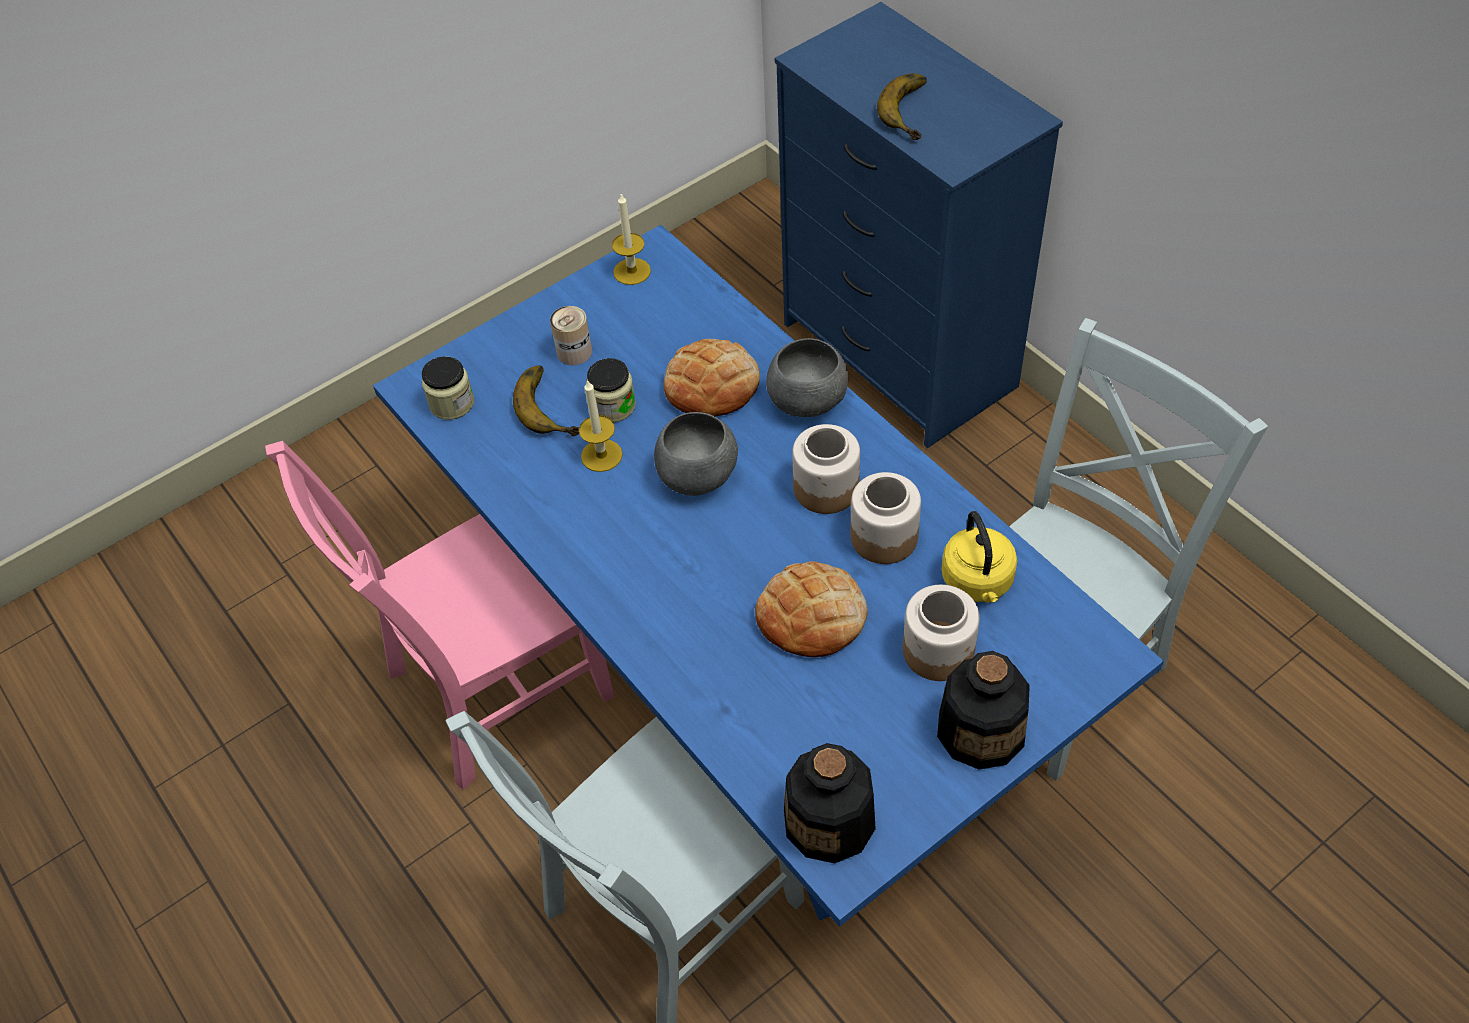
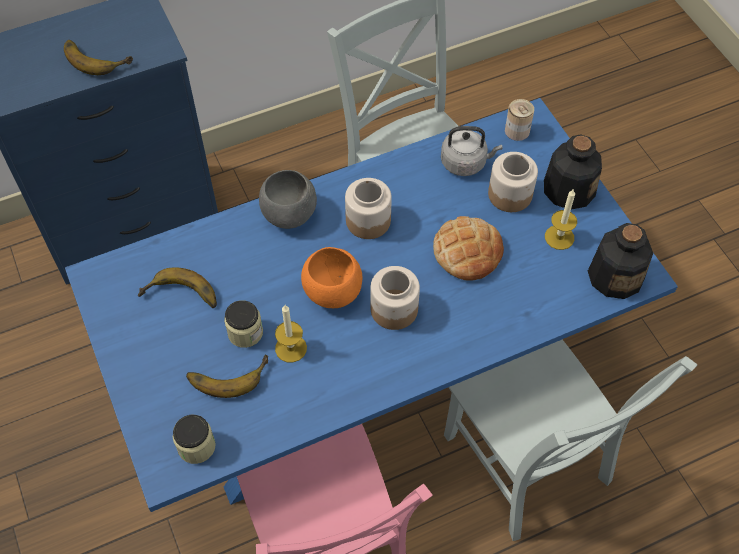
camera: 80 degrees left, 5 degrees up
(574, 352) = (178, 349): can -> can (517, 131)
(632, 271) = (108, 295): candle -> candle (559, 237)
(645, 333) = (180, 298): none -> banana
(699, 477) = (333, 291): grey bowl -> orange bowl
(712, 385) = (250, 266): bread -> none
(883, 536) = (417, 200): jar -> jar (393, 309)
(978, 582) = (466, 163): yellow kettle -> grey kettle

